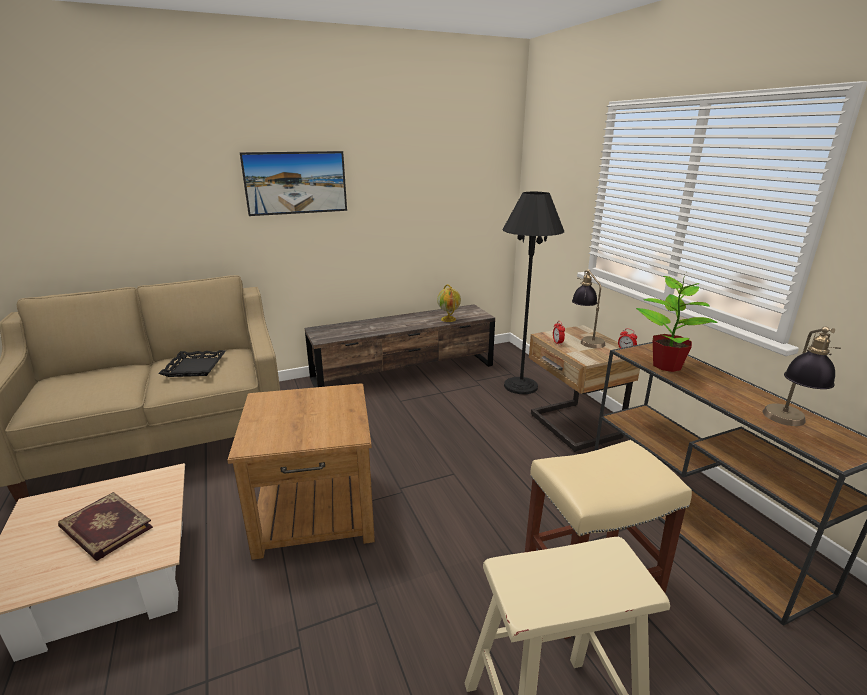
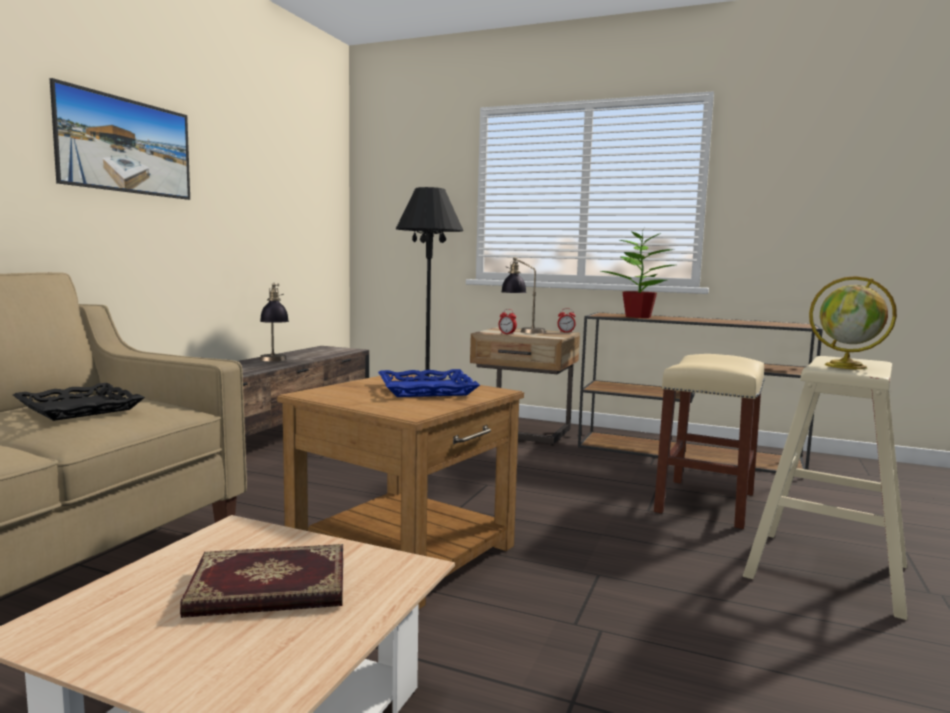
camera: 45 degrees left, 15 degrees down
(320, 417) = (426, 390): none -> blue tray
(448, 319) = (323, 355): globe -> globe (847, 366)
(787, 424) = (756, 323): table lamp -> table lamp (274, 361)

